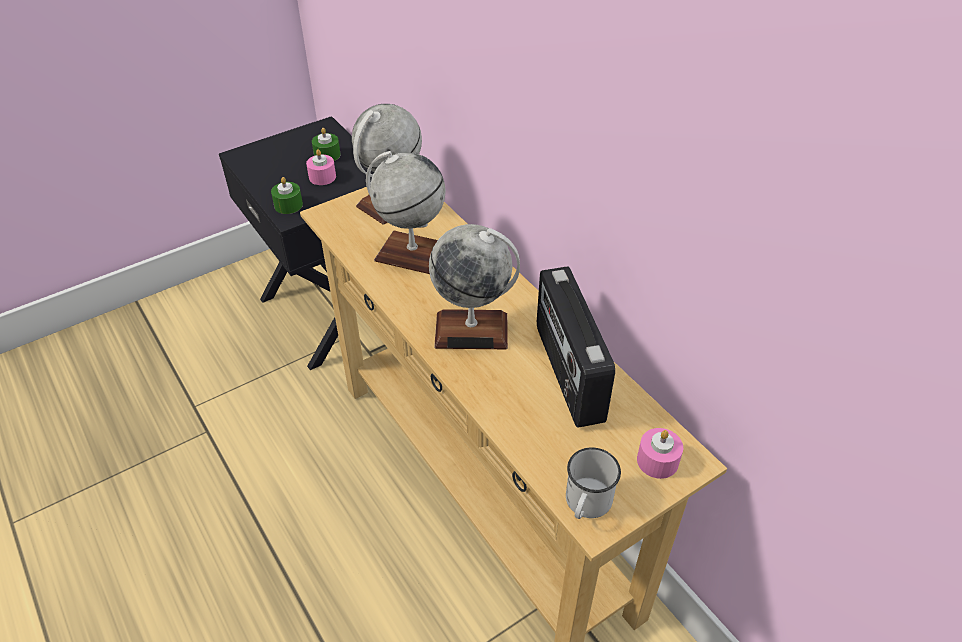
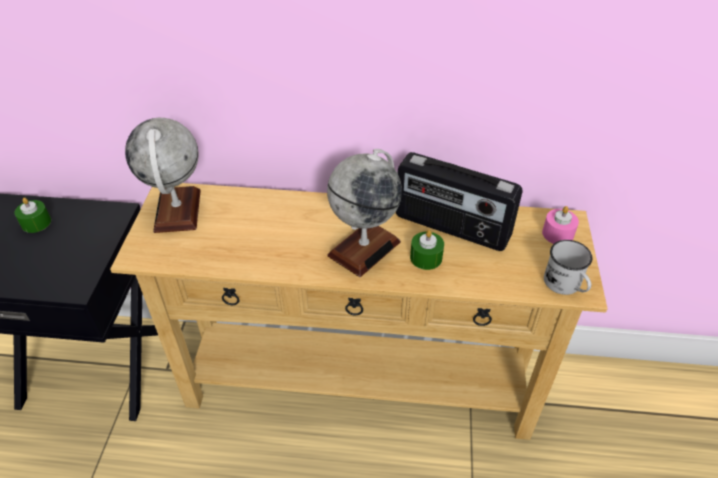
camera: 50 degrees left, 0 degrees up
(288, 205) = (61, 281): green candle -> green candle (426, 257)
(322, 177) = (58, 241): pink candle -> none
(412, 254) = (249, 233): globe -> none

